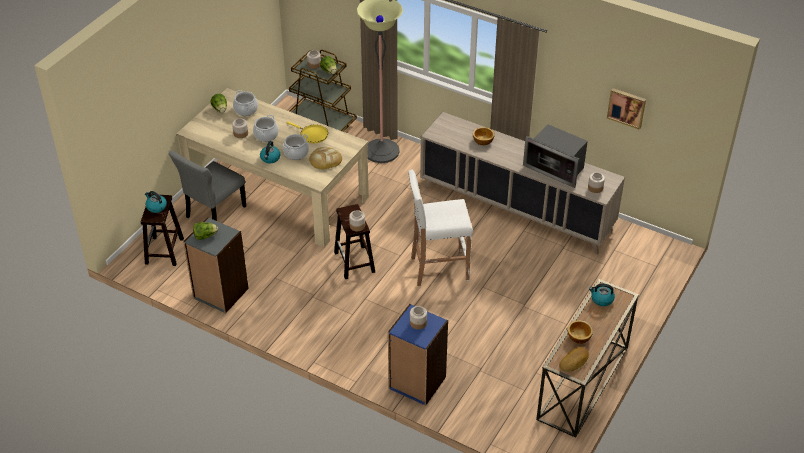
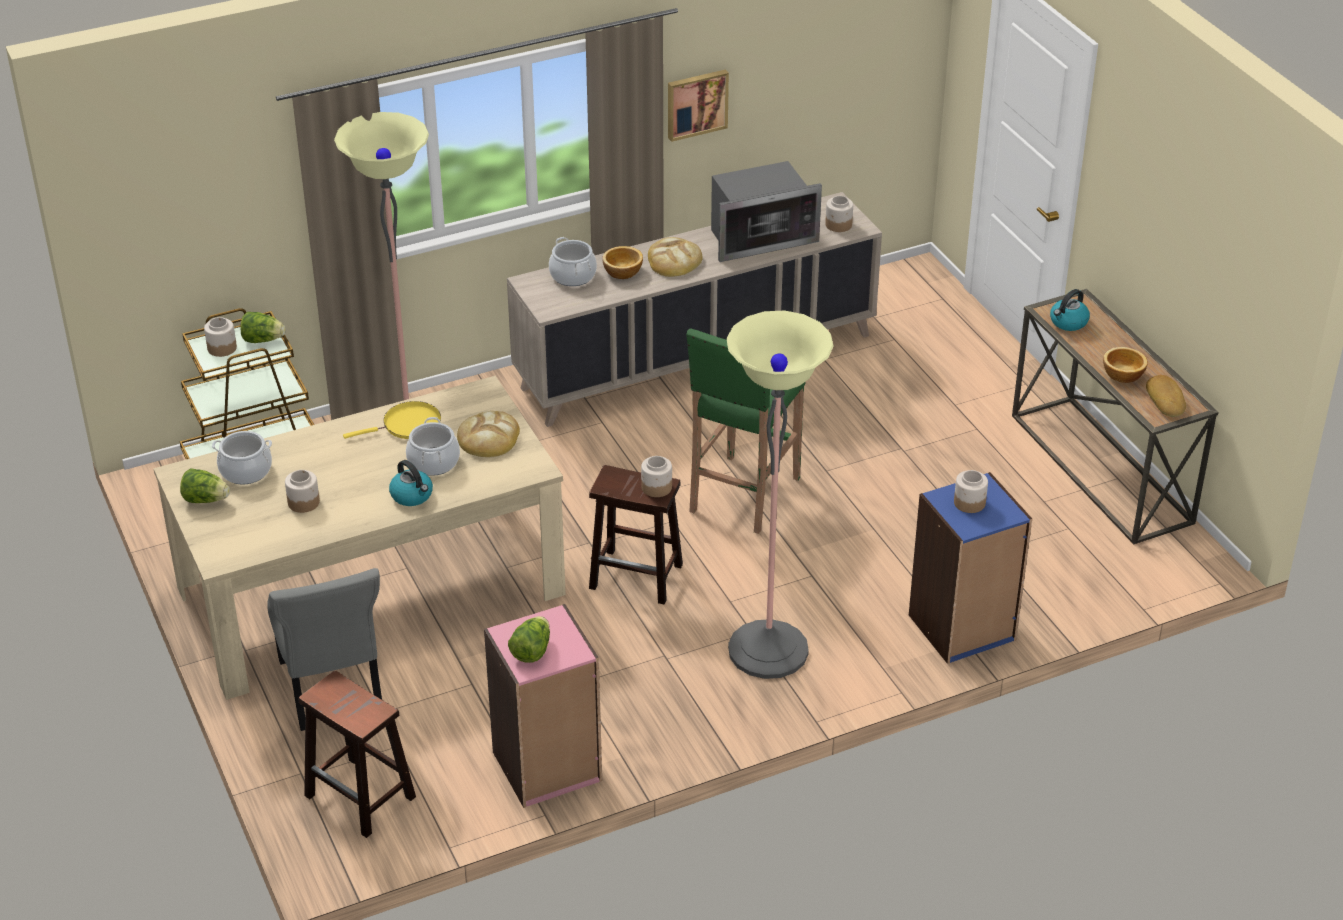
camera: 55 degrees left, 5 degrees down
(156, 207) = (345, 702): kettle -> none
(220, 294) = (547, 767): grey bookcase -> pink bookcase
(266, 135) = (345, 476): cooking pot -> cooking pot (572, 275)
(345, 325) = (768, 650): none -> floor lamp
(438, 269) = (743, 496): white stool -> green stool
(508, 151) = (674, 260): none -> bread
(627, 107) = (809, 76): picture -> picture (696, 103)

